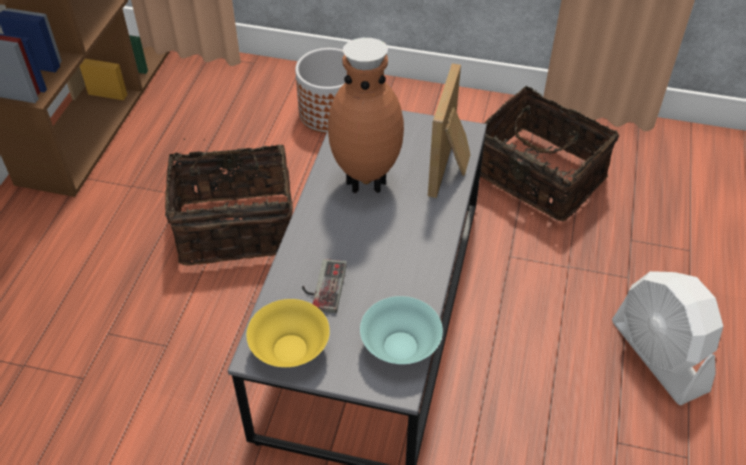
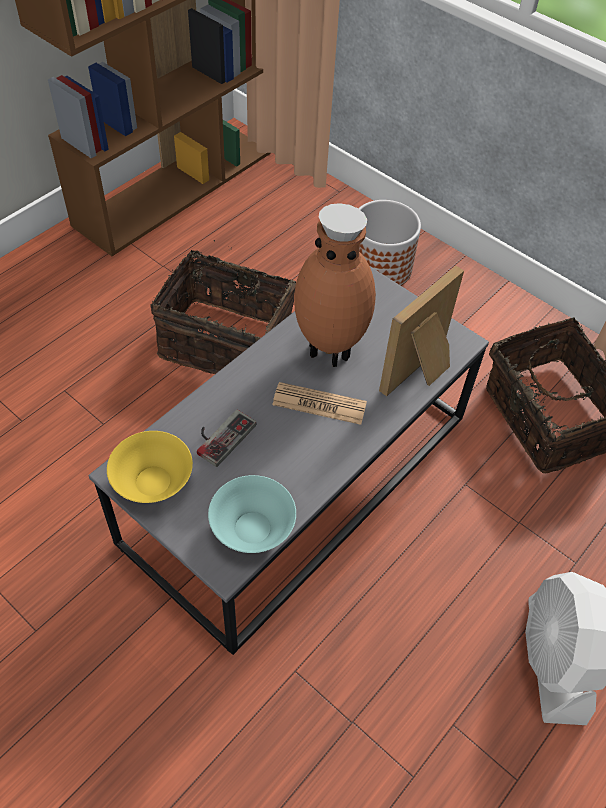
camera: 25 degrees right, 5 degrees up
(387, 226) = (319, 404): none -> newspaper

